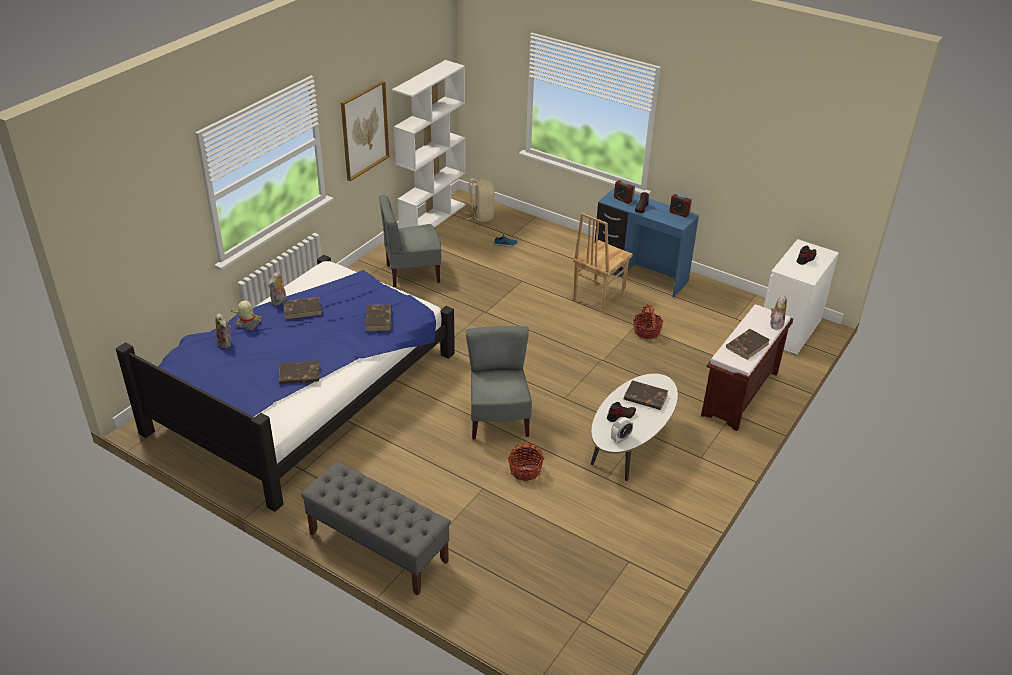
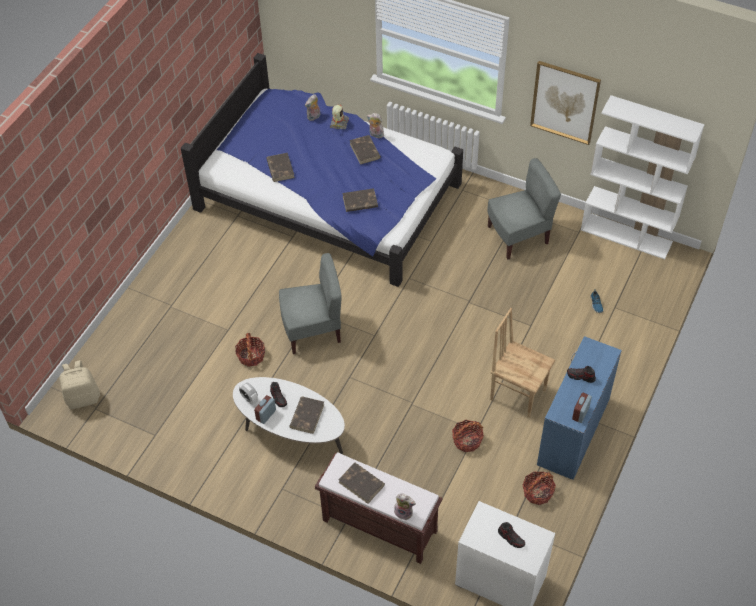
camera: 85 degrees right, 15 degrees up
(377, 547) = (162, 274): grey bench -> none
(412, 273) = (518, 236): grey chair -> grey chair turned 90 degrees clockwise
(481, 216) = (646, 276): beige backpack -> beige backpack (83, 398)
(623, 199) = (595, 359): alarm clock -> alarm clock (266, 415)
(701, 301) = (537, 492): none -> basket

